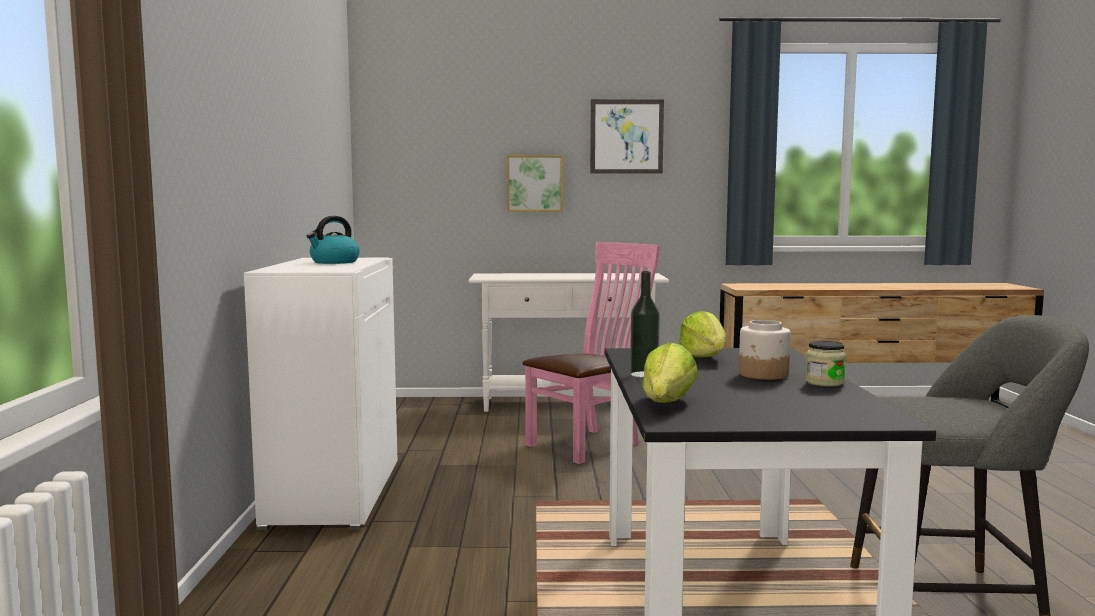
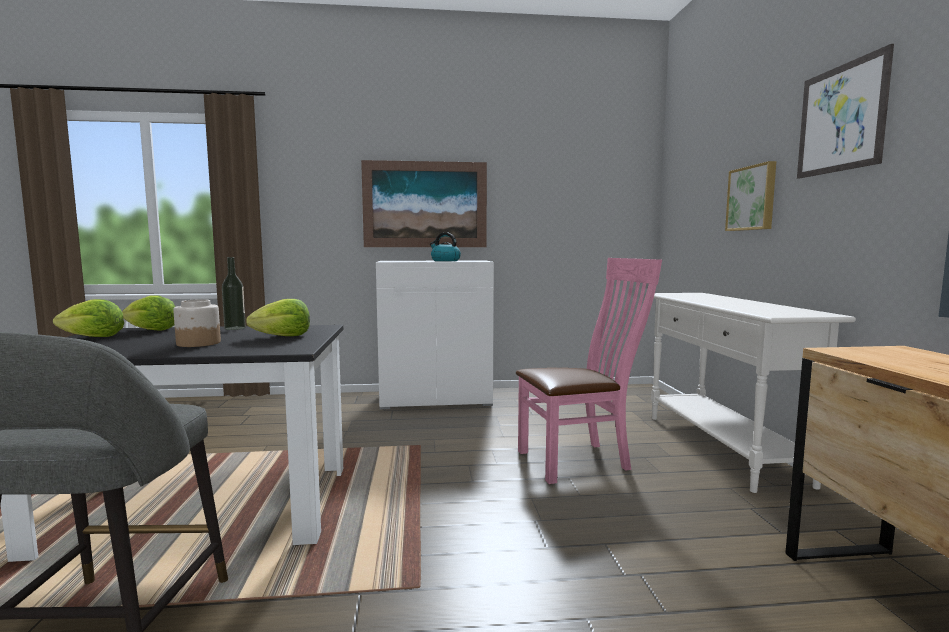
camera: 85 degrees right, 0 degrees up
(256, 164) = (425, 205): none -> picture
(589, 444) = (579, 460): pink chair -> pink chair turned 60 degrees counterclockwise
(743, 416) = (92, 337): none -> lettuce
(824, 382) = (146, 352): jar -> none

